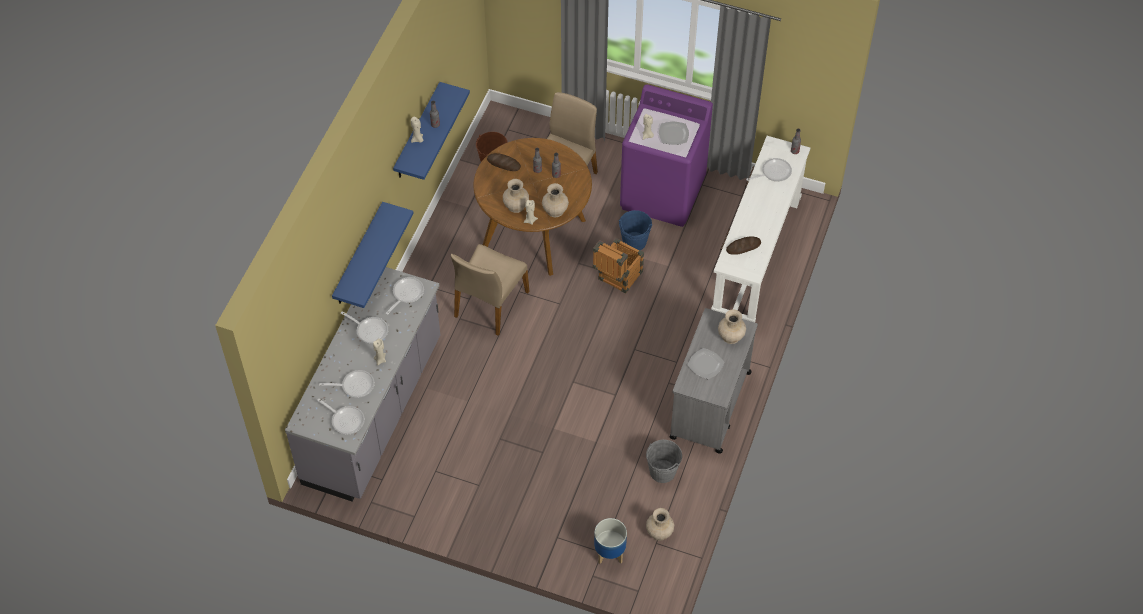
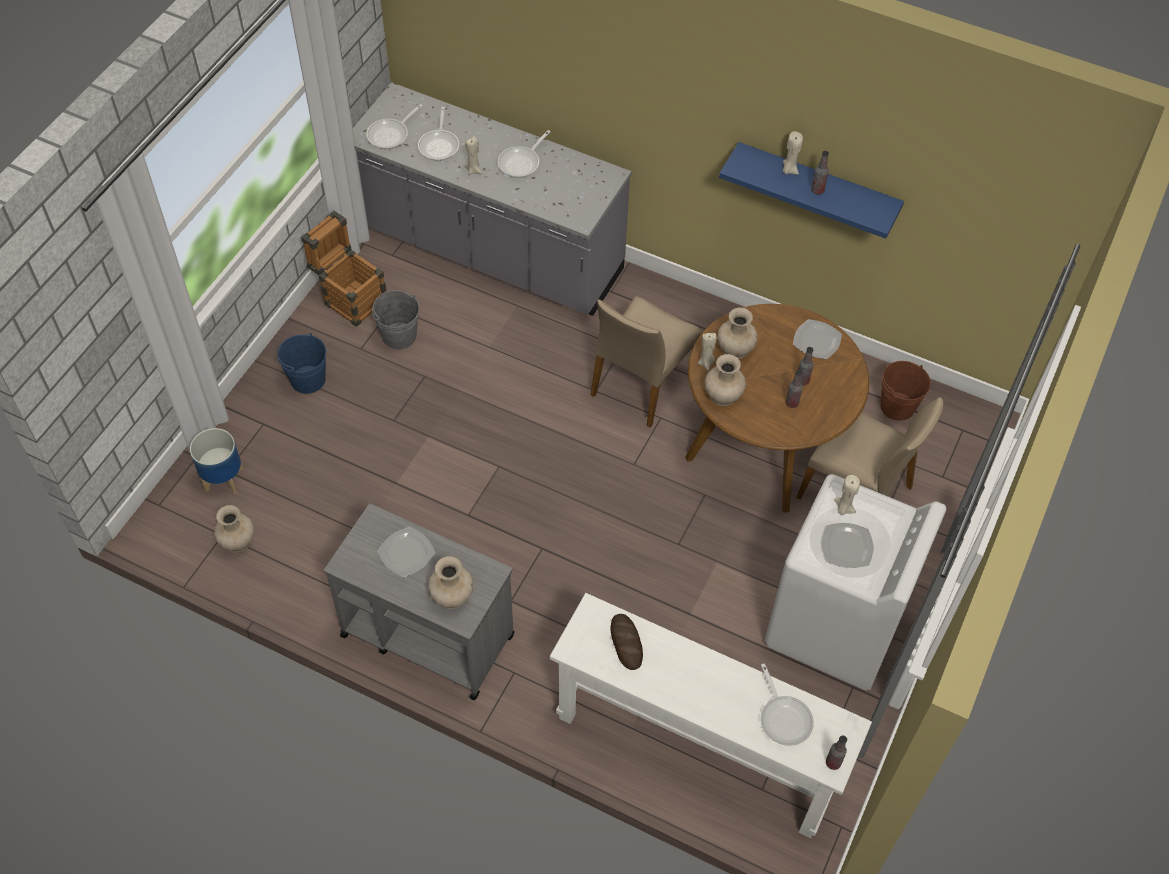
camera: 95 degrees right, 0 degrees up
(358, 256) = (618, 132): blue shelf -> none
(406, 294) = (574, 201): frying pan -> none
(490, 304) = (642, 383): beige chair -> beige chair turned 90 degrees counterclockwise
(503, 164) = (816, 341): bread -> plate
(617, 279) = (671, 541): crate -> crate (350, 298)
(634, 241) = (740, 573): blue bucket -> blue bucket (308, 379)
(662, 471) = (331, 557): grey bucket -> grey bucket (399, 336)
(663, 193) = (835, 626): purple washing machine -> white washing machine

